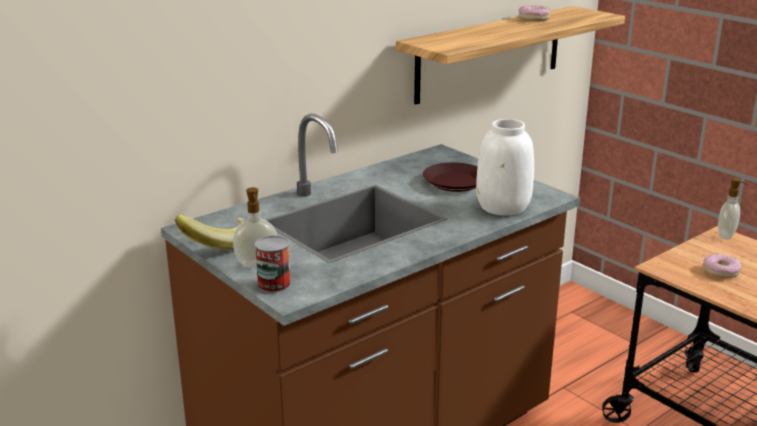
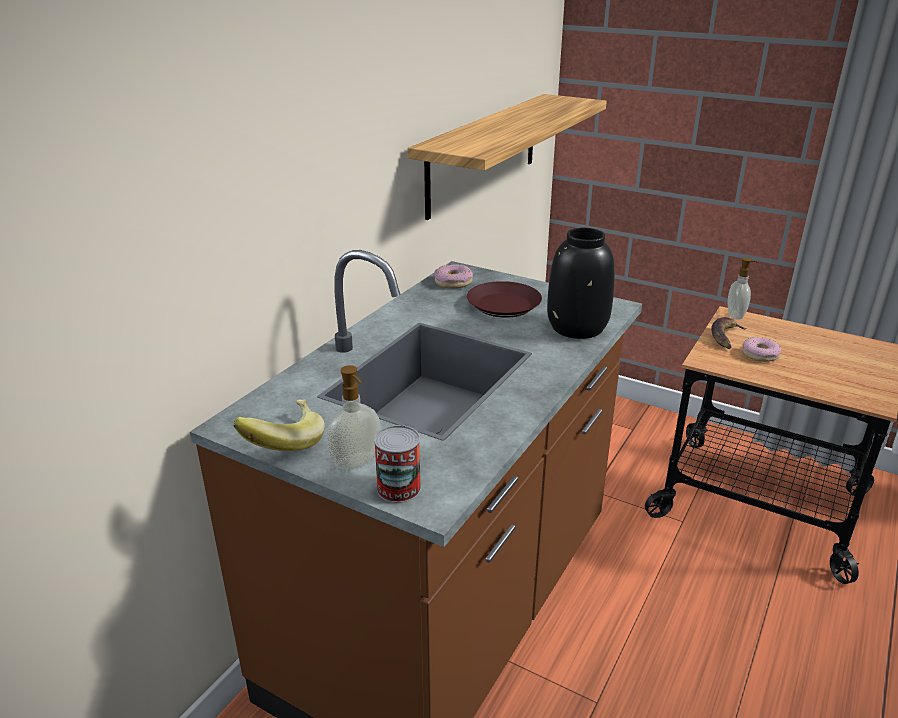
camera: 20 degrees left, 5 degrees up
(503, 207) = (578, 328): white vase -> black vase
(534, 18) = (524, 110): donut -> donut (453, 282)
(698, 251) = (725, 336): none -> banana

